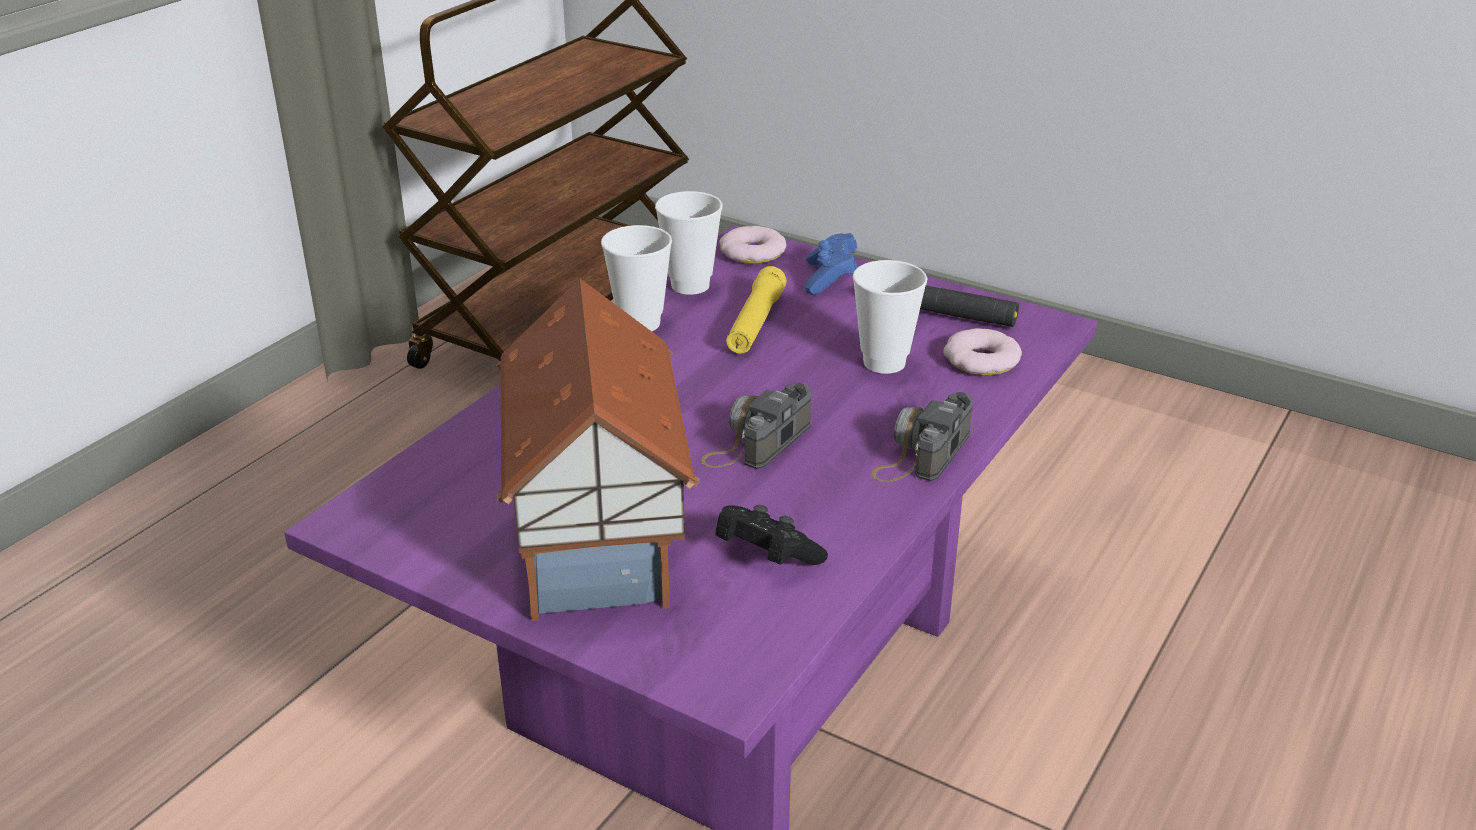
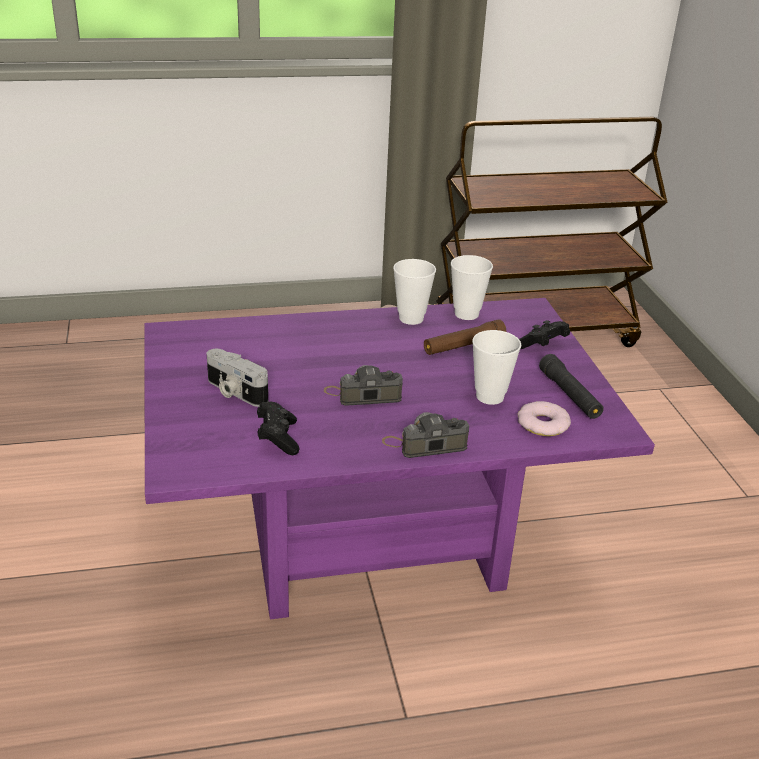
camera: 45 degrees right, 0 degrees up
(604, 538) = (234, 392): toy house -> camera
(752, 252) = (527, 314): donut -> none
(755, 323) = (463, 346): yellow flashlight -> brown flashlight
(830, 279) = (542, 346): blue game controller -> black game controller

